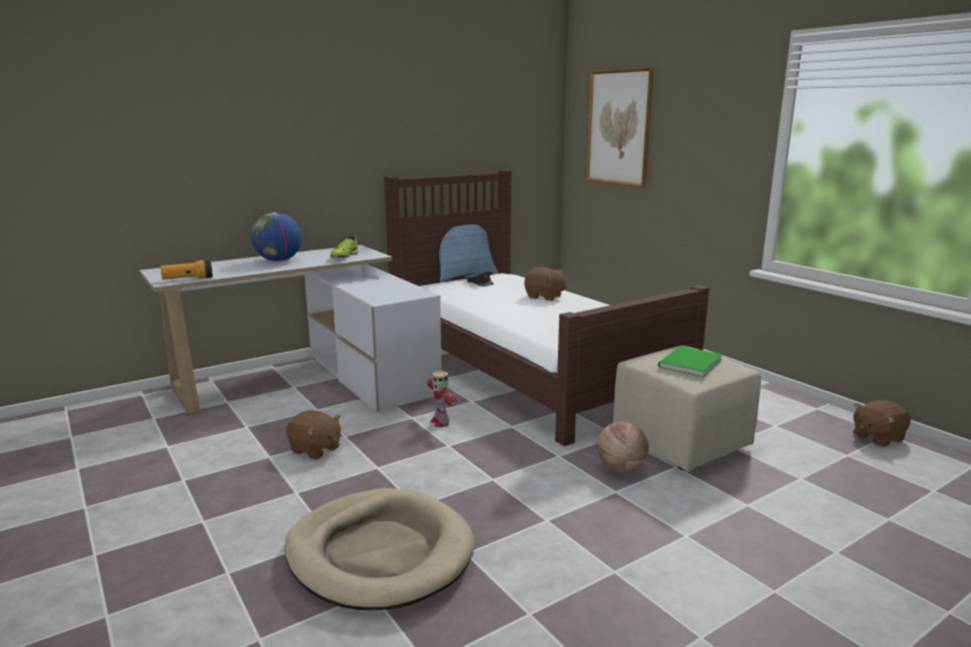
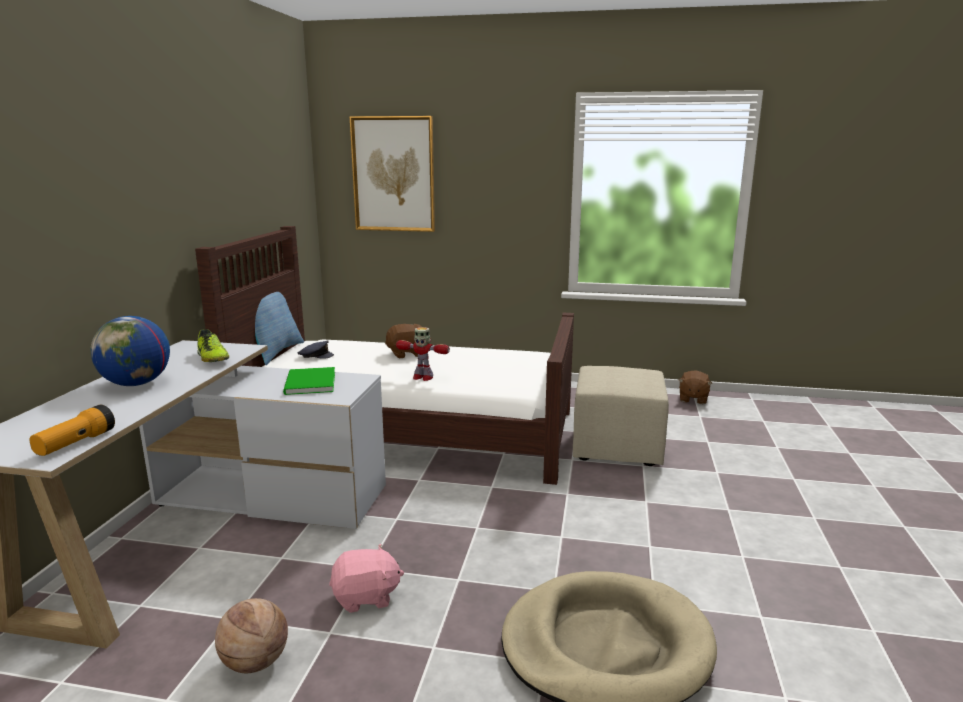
camera: 45 degrees left, 0 degrees up
(315, 450) = (366, 597): brown plush toy -> pink plush toy
(440, 422) = (429, 510): toy robot -> toy robot (422, 377)
(621, 469) = (619, 483): basketball -> basketball (255, 663)
(688, 363) = (624, 378): green book -> green book (308, 384)

